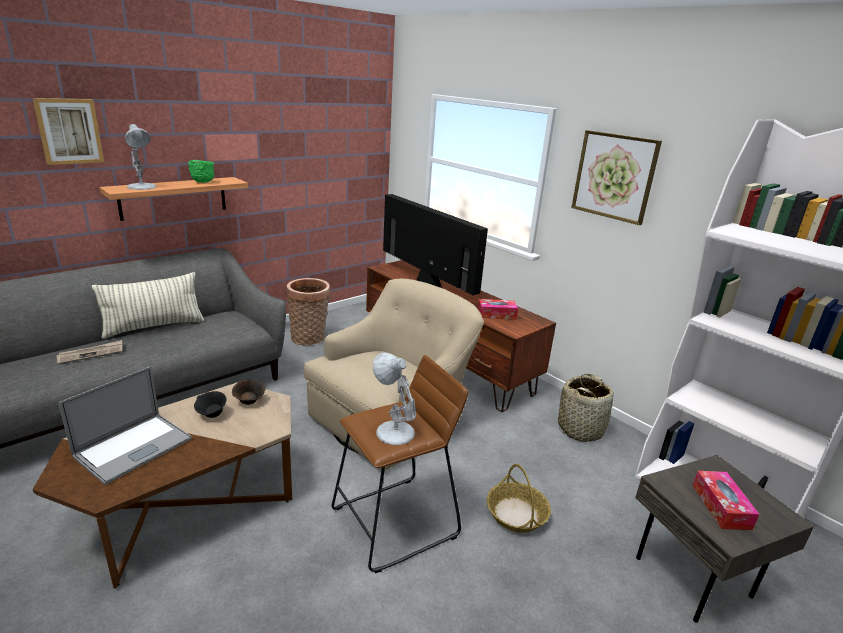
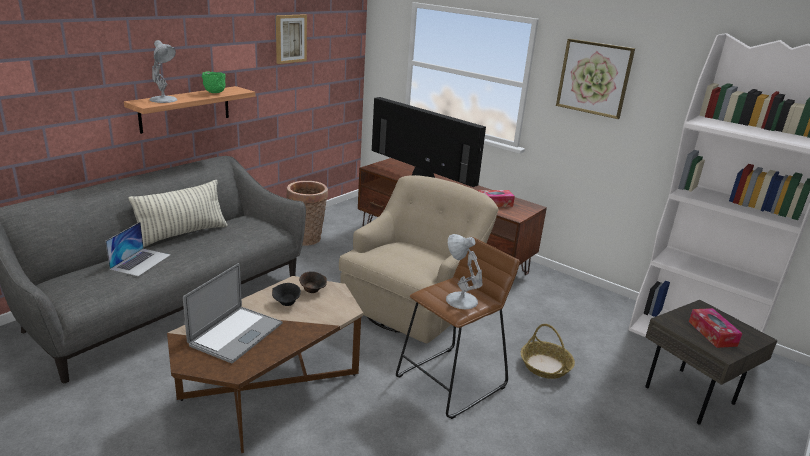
camera: 10 degrees left, 0 degrees up
(69, 131) = (100, 49): picture -> picture (290, 38)
(91, 354) = (141, 262): newspaper -> laptop
(581, 429) = (575, 297): basket -> none

